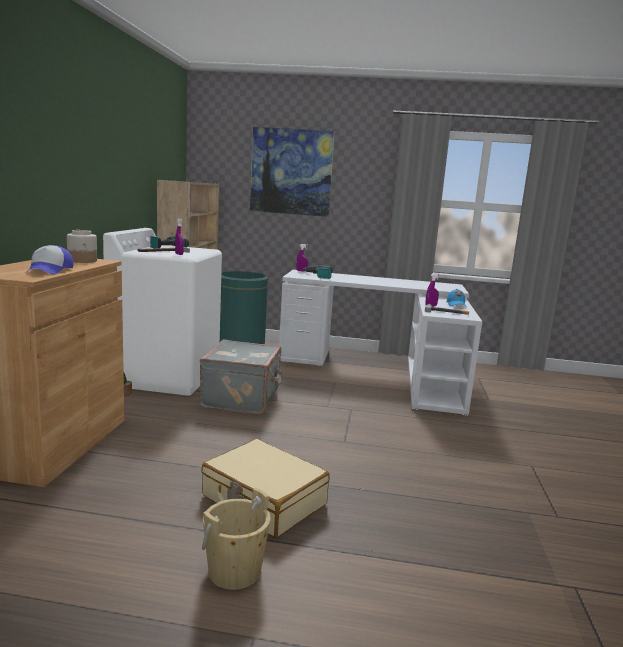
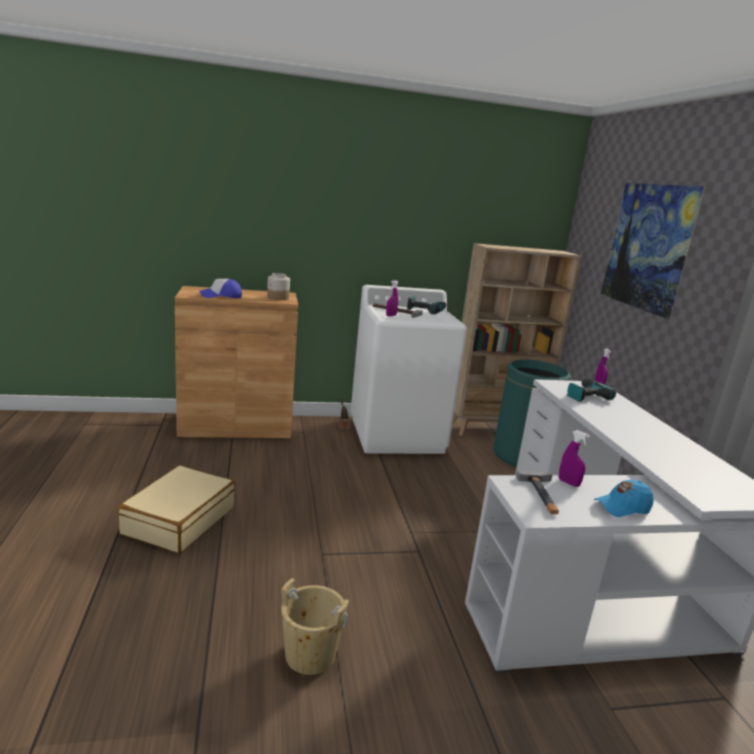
camera: 70 degrees right, 5 degrees up
(234, 571) = (77, 523): beige bucket -> beige bucket (310, 654)
(242, 398) = (382, 479): grey suitcase -> none

